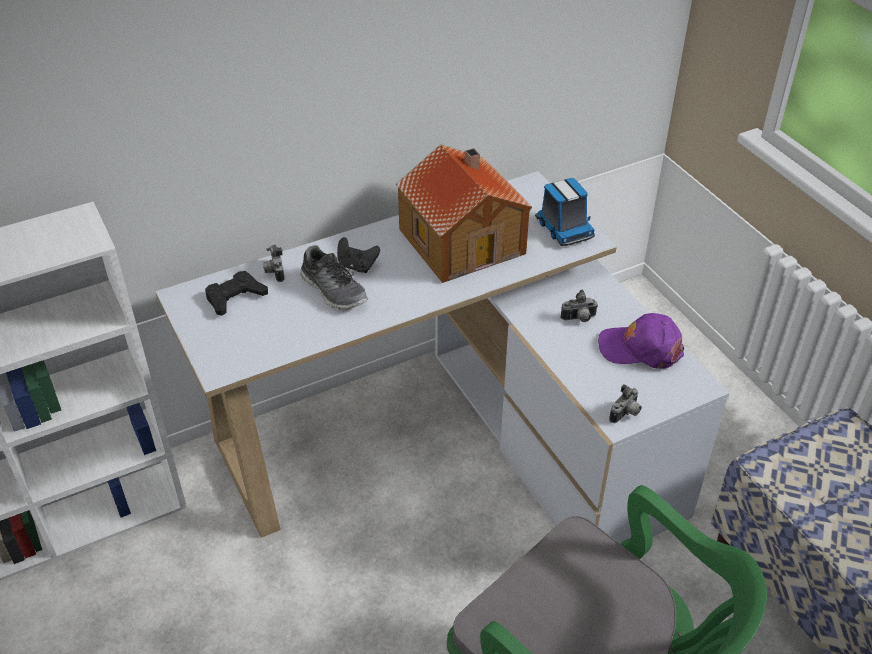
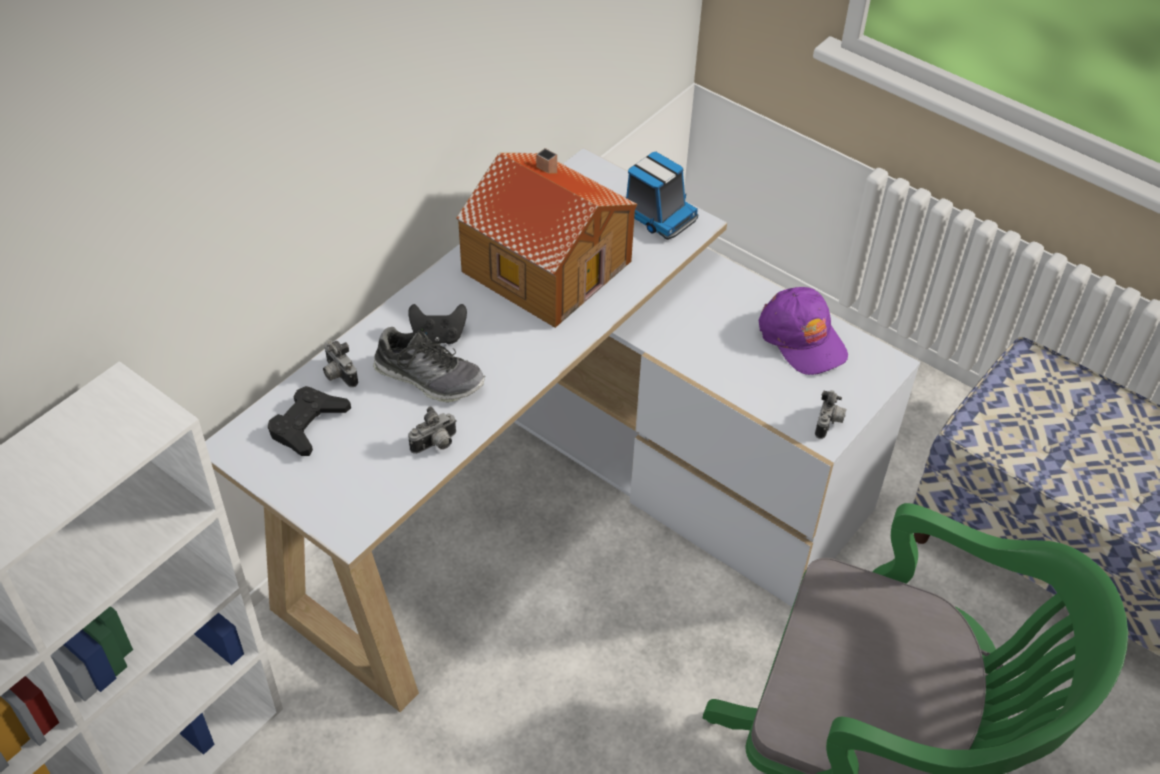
camera: 25 degrees left, 5 degrees up
(579, 319) = (716, 323): camera -> camera (436, 445)
(641, 348) = (802, 338): purple cap -> purple cap turned 105 degrees counterclockwise

